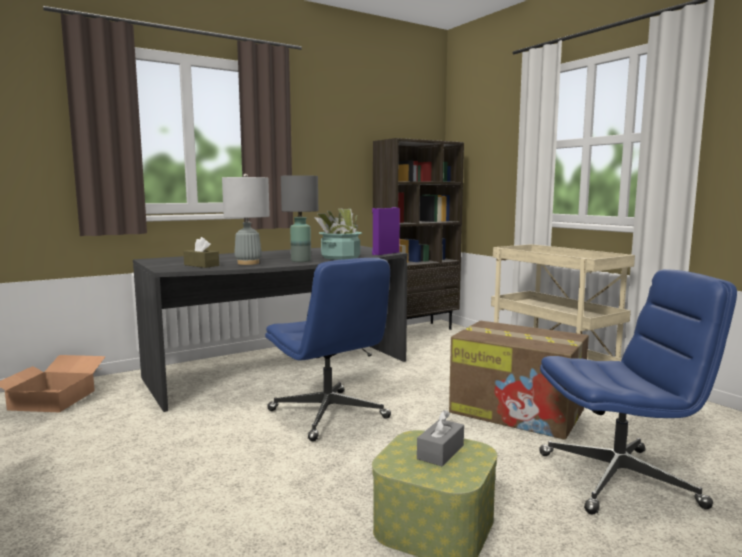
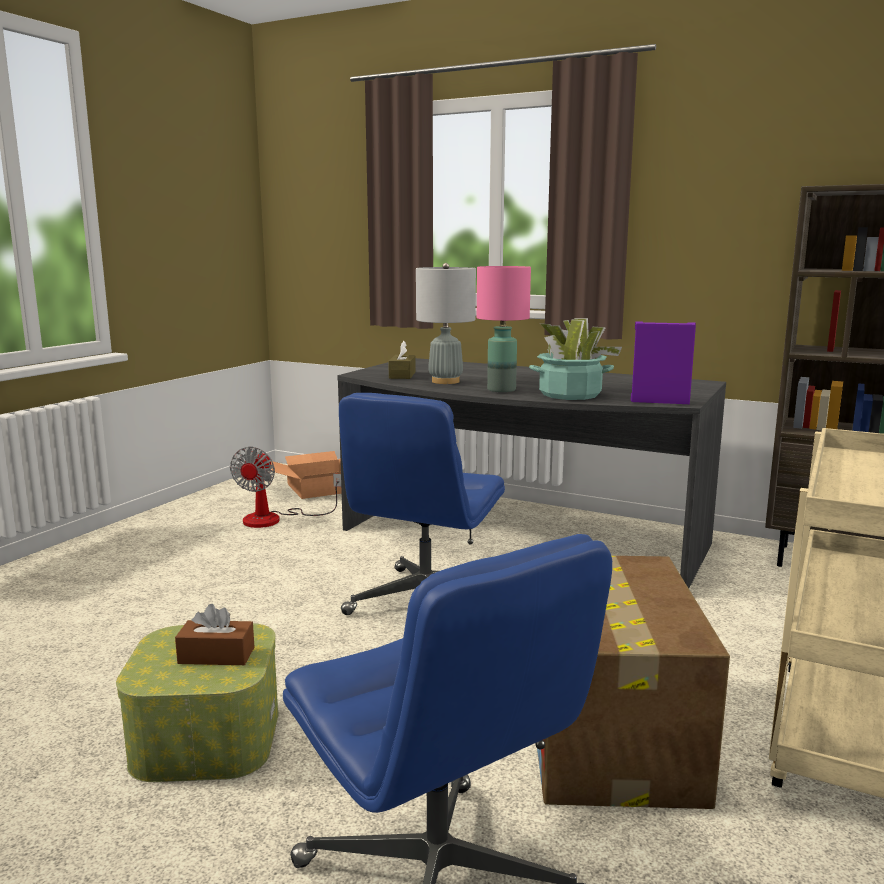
camera: 60 degrees right, 5 degrees up
(82, 431) = (275, 519): none -> fan
(300, 261) = (500, 390): grey table lamp -> pink table lamp
(440, 452) = (216, 655): grey tissue box -> brown tissue box

